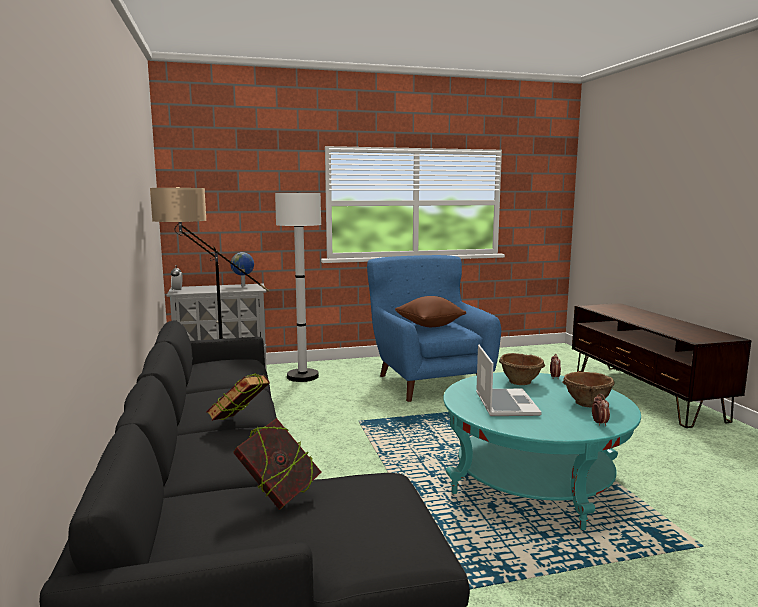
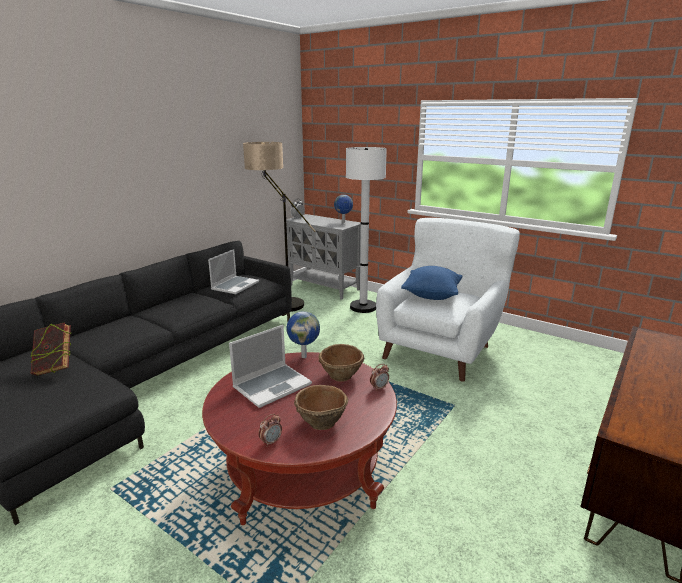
camera: 50 degrees right, 10 degrees up
(227, 371) = (235, 286): none -> laptop
(240, 422) = (155, 321): book -> none
(429, 325) = (431, 296): brown pillow -> blue pillow
(429, 380) = (441, 349): blue armchair -> white armchair
(465, 383) = (304, 356): none -> globe
(533, 482) = (303, 469): turquoise coffee table -> red coffee table

